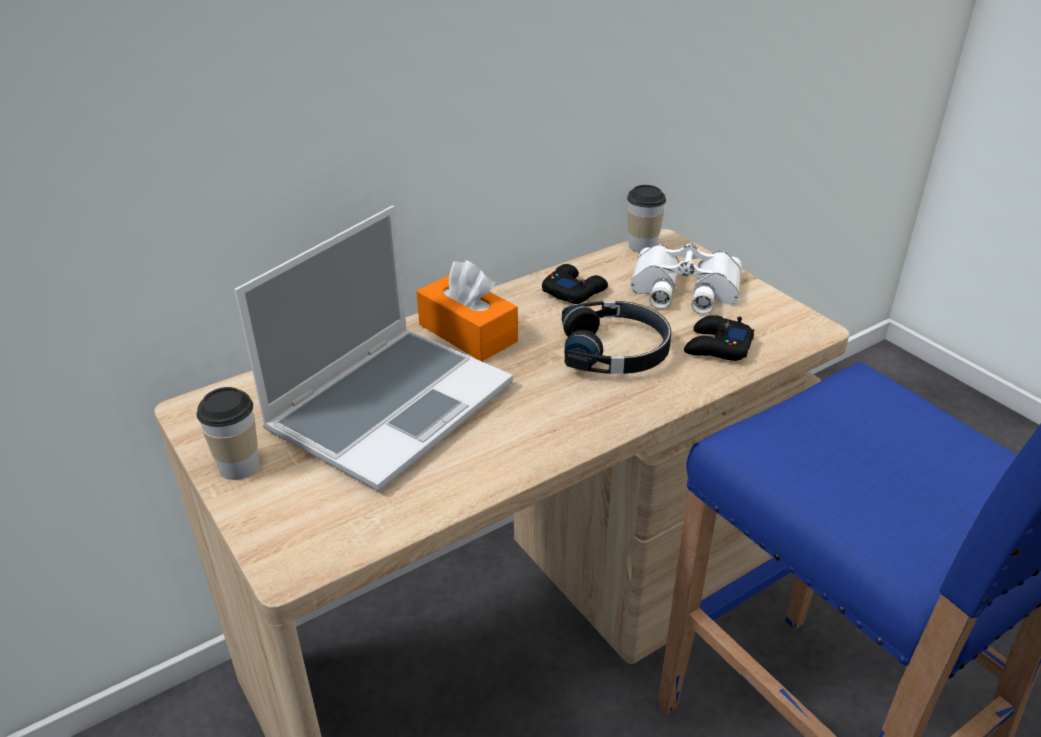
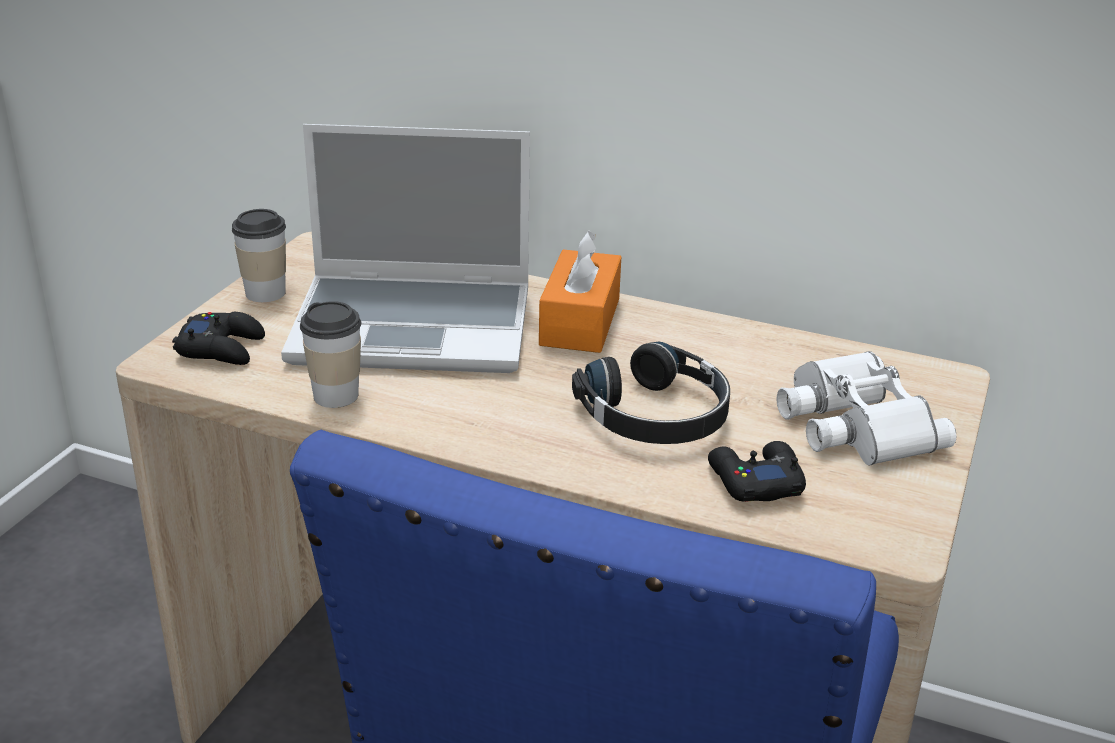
camera: 55 degrees right, 5 degrees down
(574, 291) = (743, 353): black game controller -> black game controller (222, 348)
(642, 246) = (912, 366): cup -> cup (336, 395)

